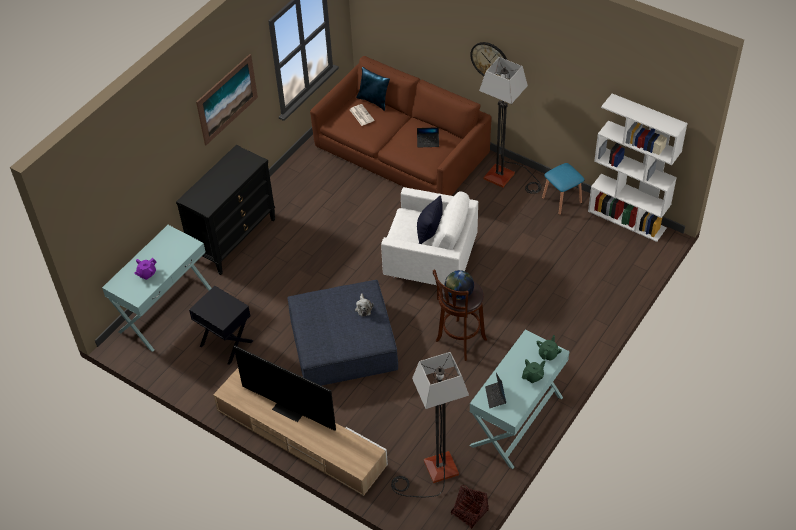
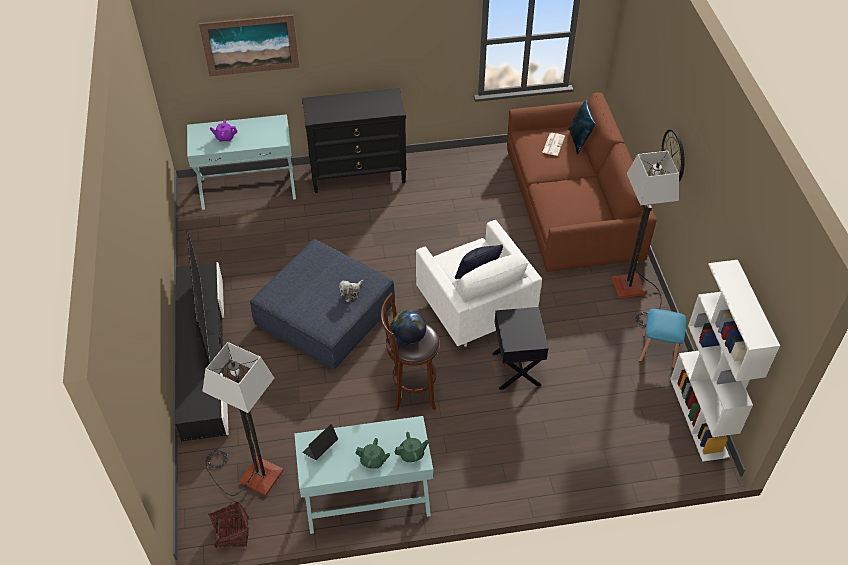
camera: 45 degrees right, 0 degrees up
(226, 344) = (251, 244): black side table -> black side table (515, 369)
(227, 99) = (400, 35): picture -> picture (250, 45)
(300, 438) = (203, 356): beige tv stand -> black tv stand
(428, 142) = (578, 204): laptop -> none

